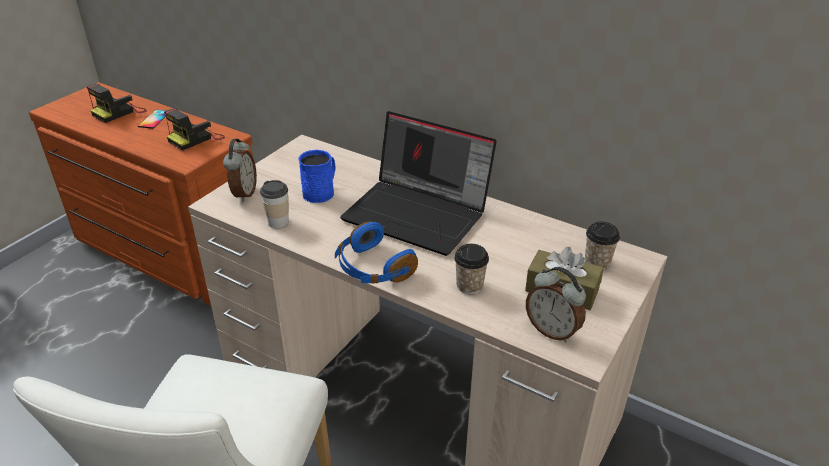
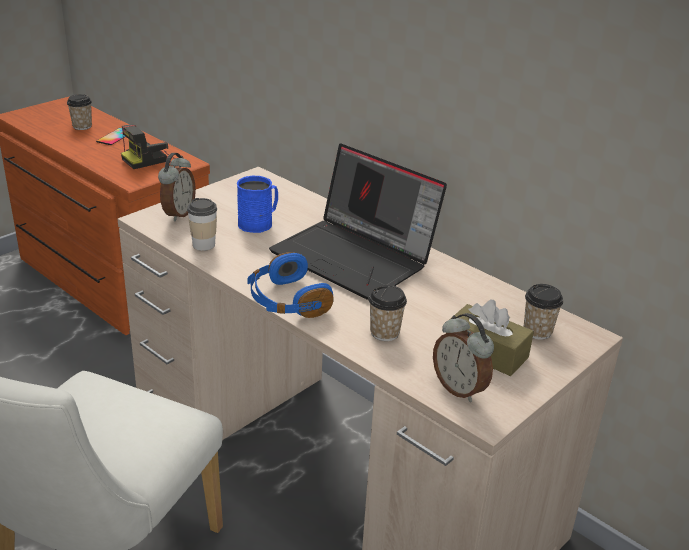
camera: 10 degrees right, 5 degrees down
(119, 112) = (82, 126): camera -> cup

